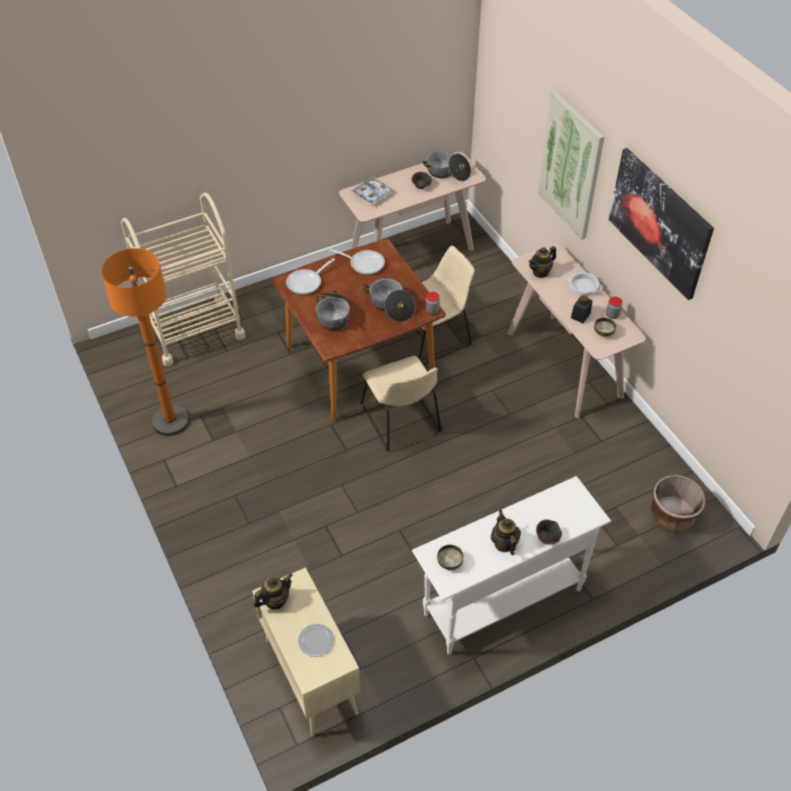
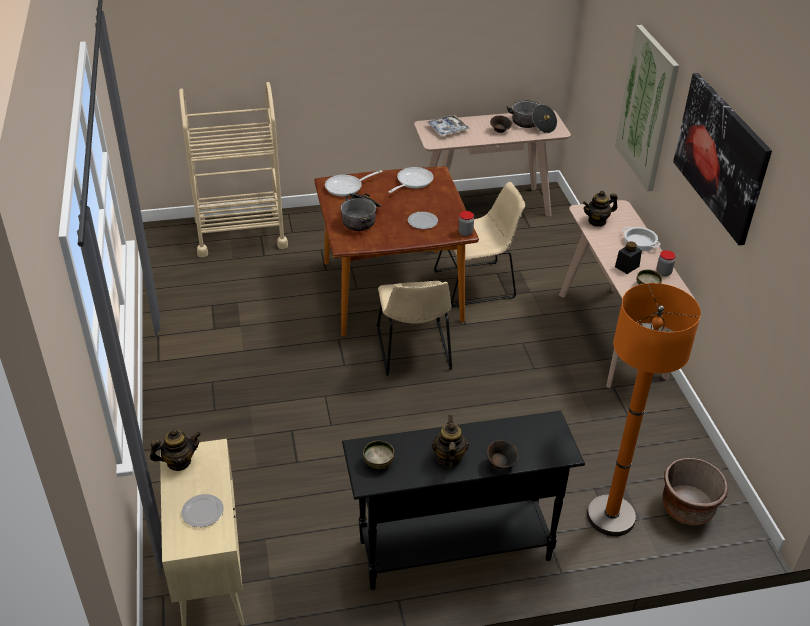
camera: 15 degrees right, 10 degrees down
(171, 421) = (181, 304): orange floor lamp -> orange floor lamp (610, 517)
(364, 263) = (412, 182): frying pan -> frying pan turned 90 degrees counterclockwise
(390, 306) = (423, 221): cooking pot -> plate
(502, 601) = (454, 550): white console table -> black console table

